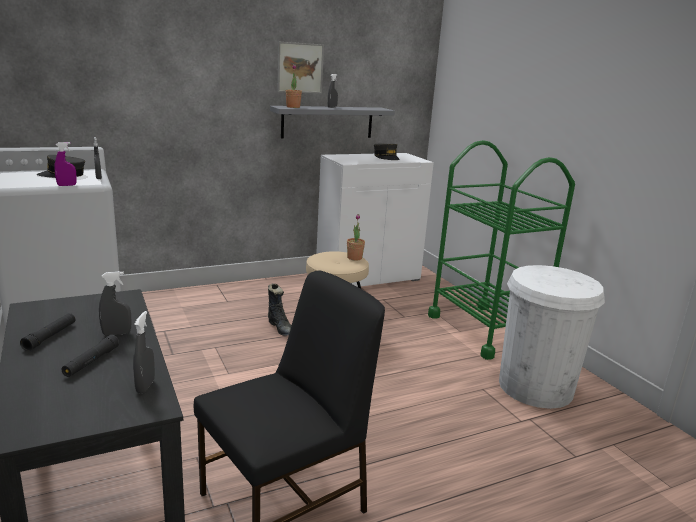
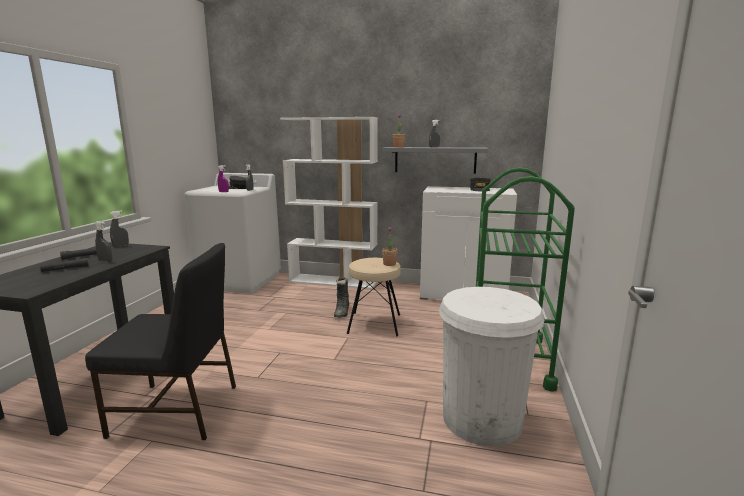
camera: 40 degrees right, 5 degrees down
(145, 386) = (51, 283): grey spray bottle -> grey spray bottle (121, 246)
(208, 292) = (334, 281): none -> white bookcase
(300, 68) = (410, 117): picture -> none

